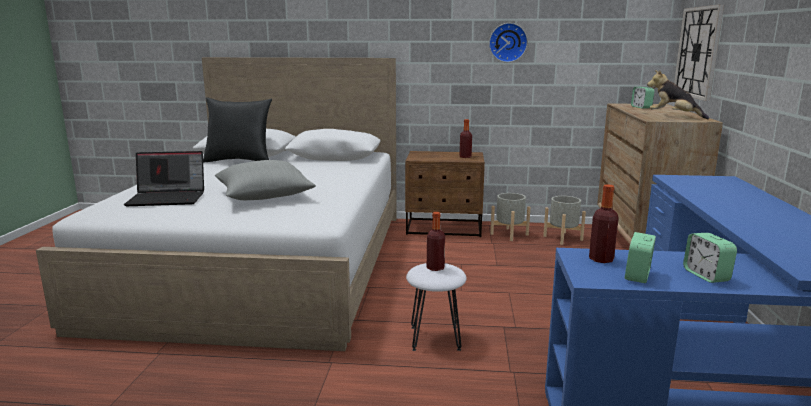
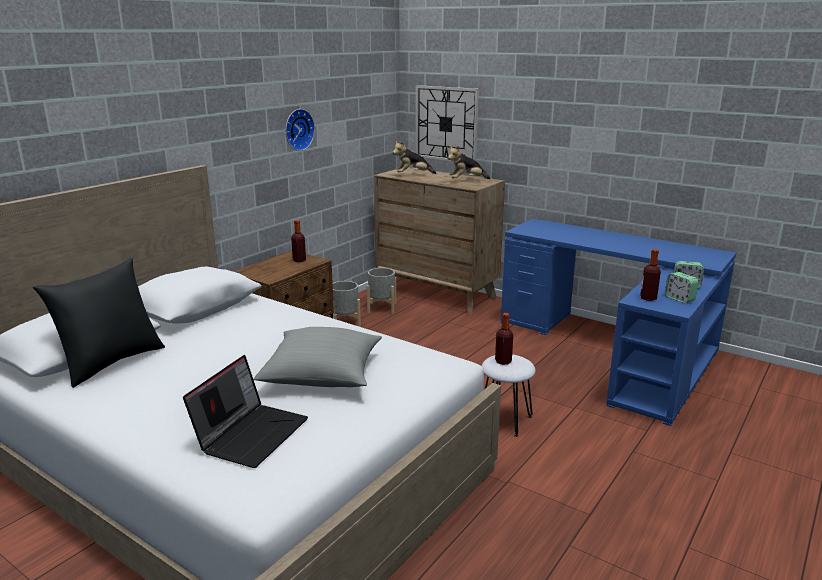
camera: 60 degrees left, 5 degrees up
(641, 107) = (413, 175): alarm clock -> plush toy

